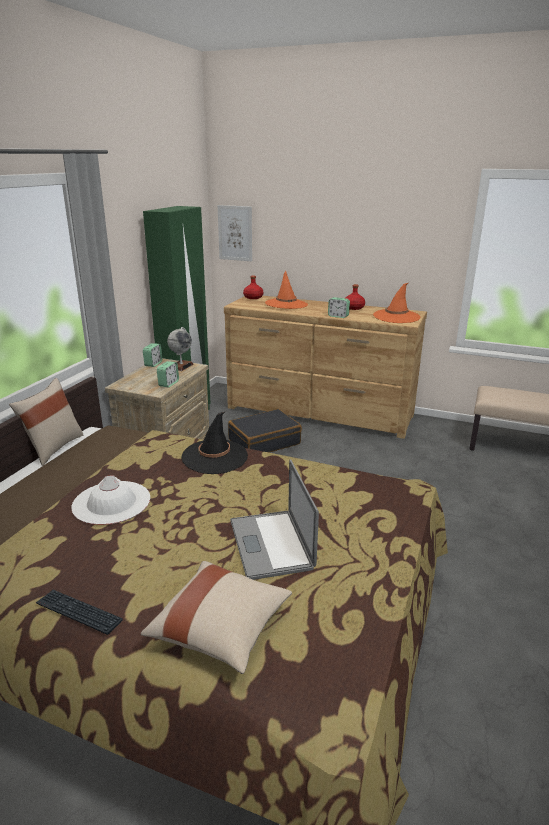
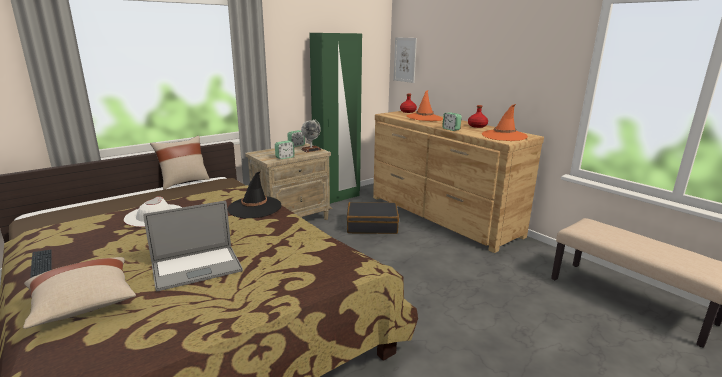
camera: 30 degrees right, 5 degrees down
(271, 544) = (196, 268): laptop -> laptop turned 135 degrees counterclockwise

